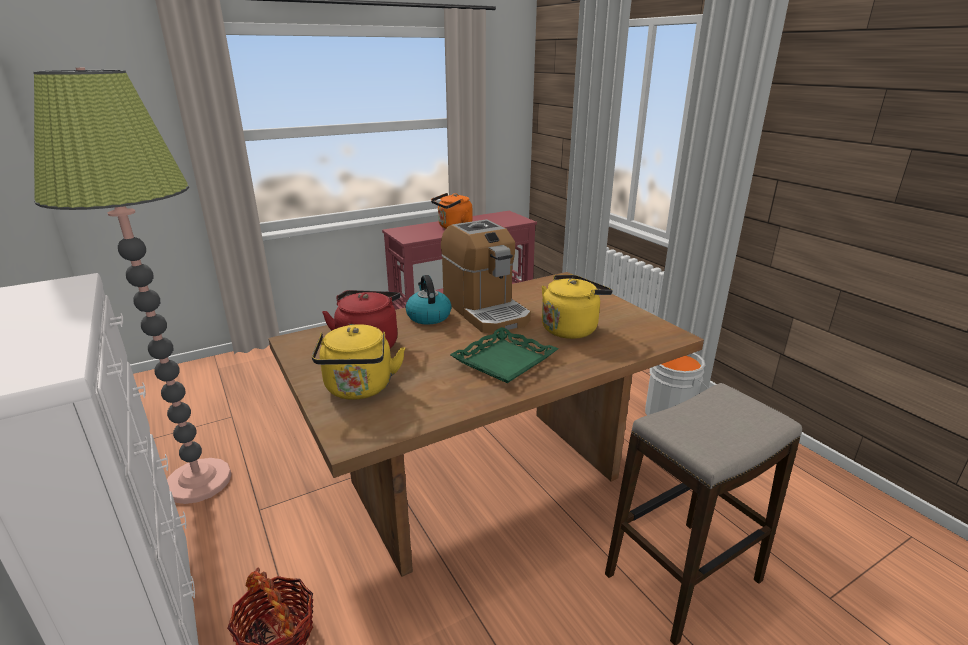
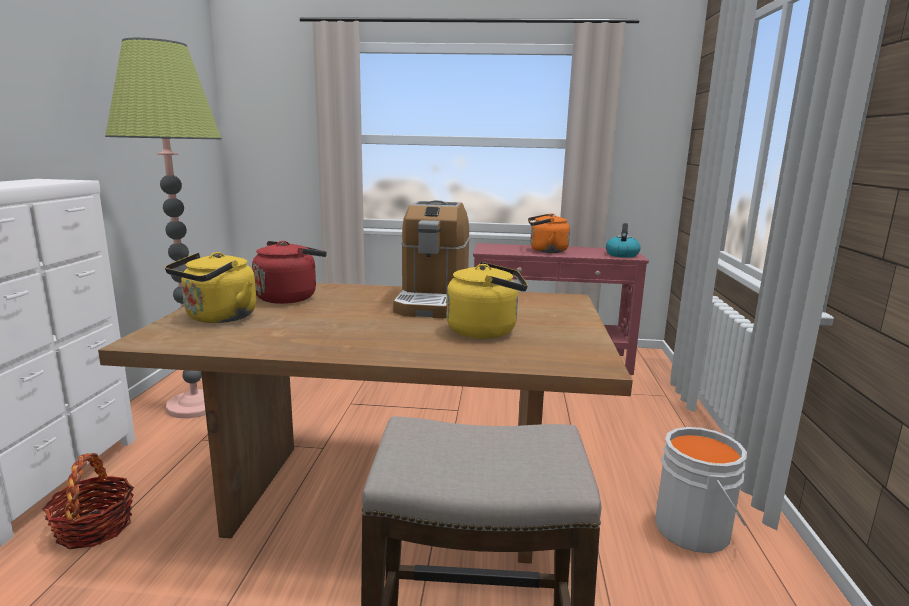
camera: 35 degrees right, 10 degrees down
(428, 316) = (375, 293): kettle -> kettle (622, 254)
(505, 361) = (364, 334): green tray -> none

